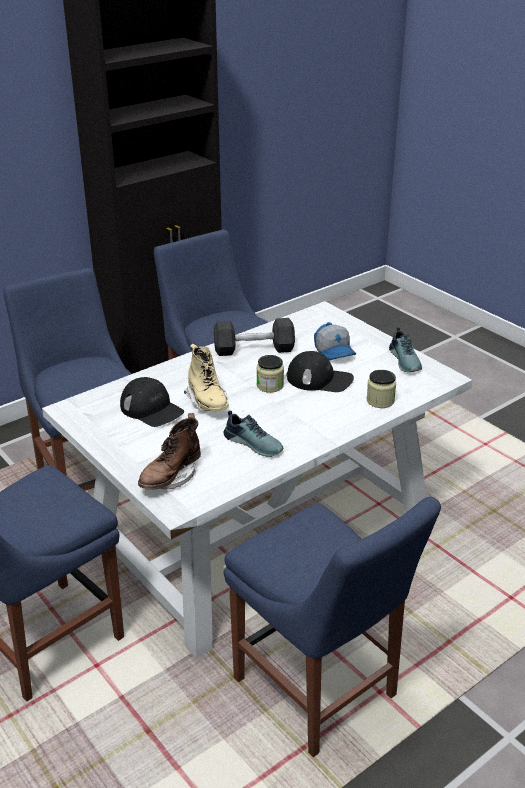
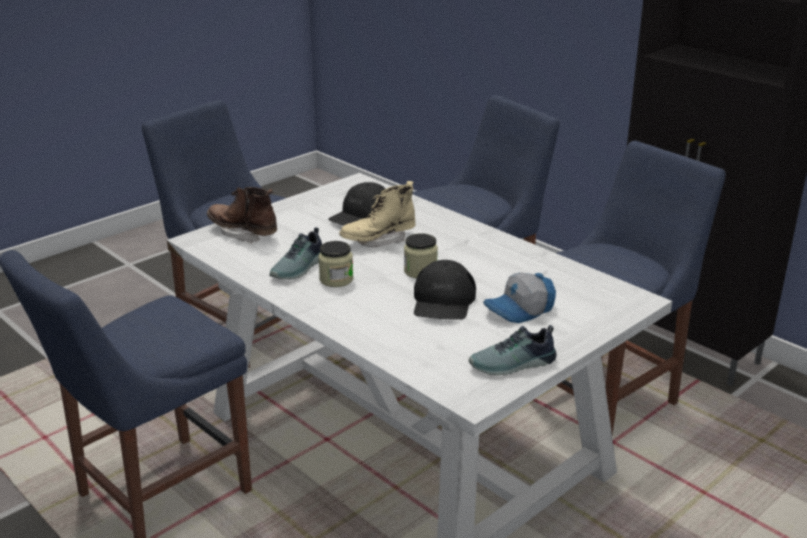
camera: 85 degrees right, 5 degrees down
(254, 349) = (504, 258): black dumbbell -> none
(380, 401) = (397, 343): jar -> jar (336, 279)

